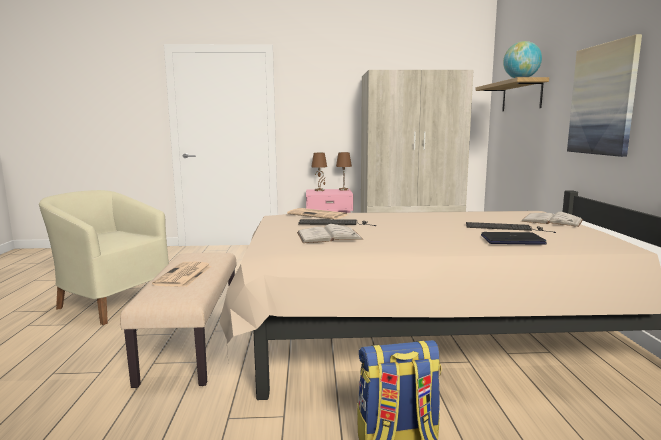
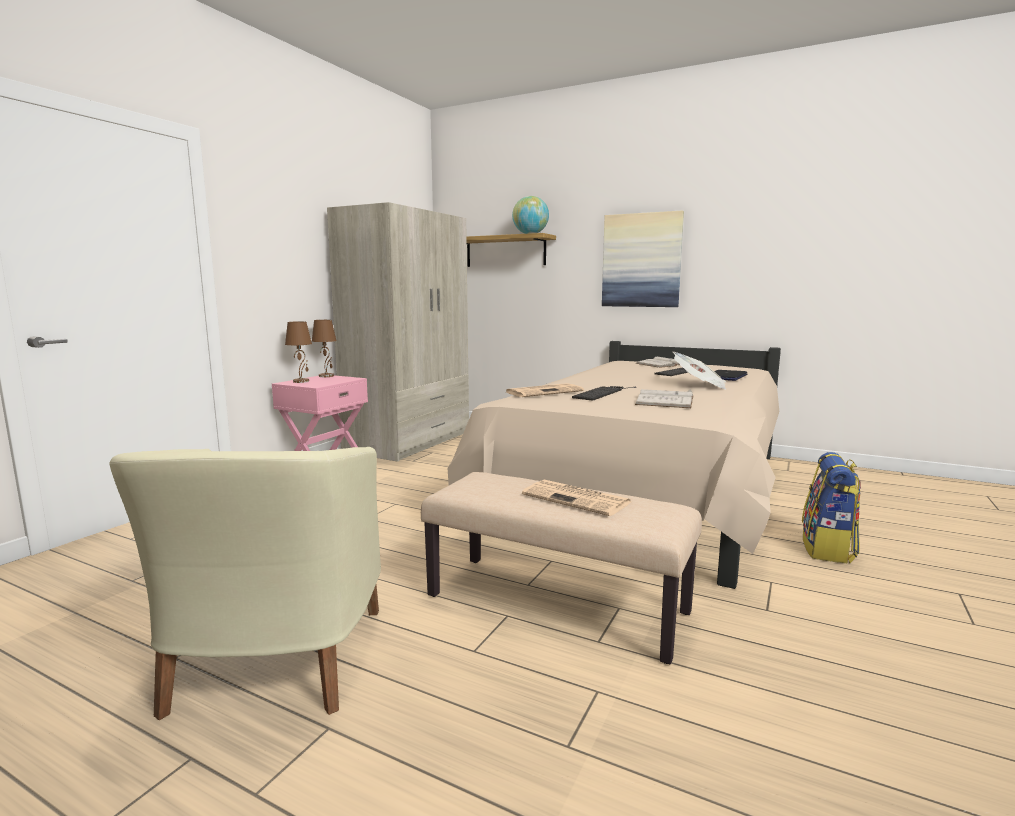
camera: 60 degrees left, 0 degrees up
(111, 302) = (274, 661): beige armchair -> beige armchair turned 60 degrees counterclockwise
(430, 238) = (699, 386): none -> newspaper

